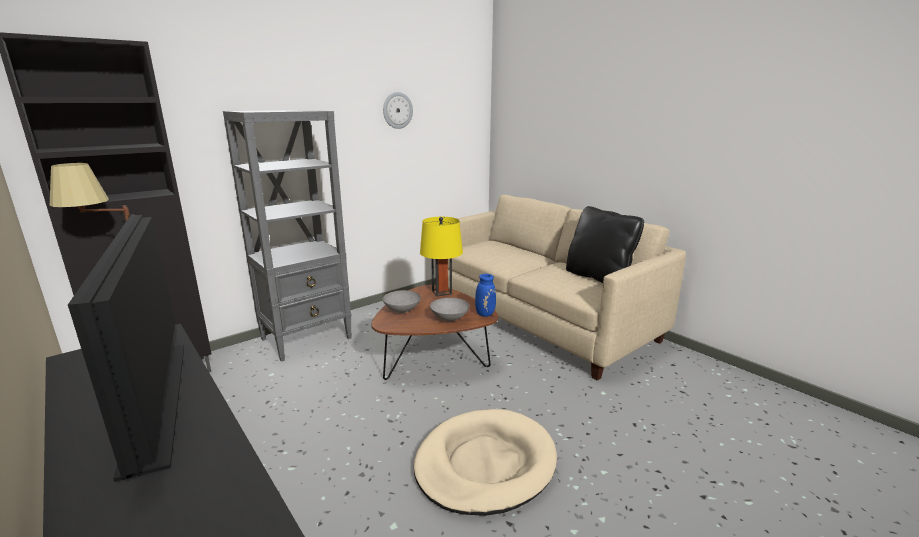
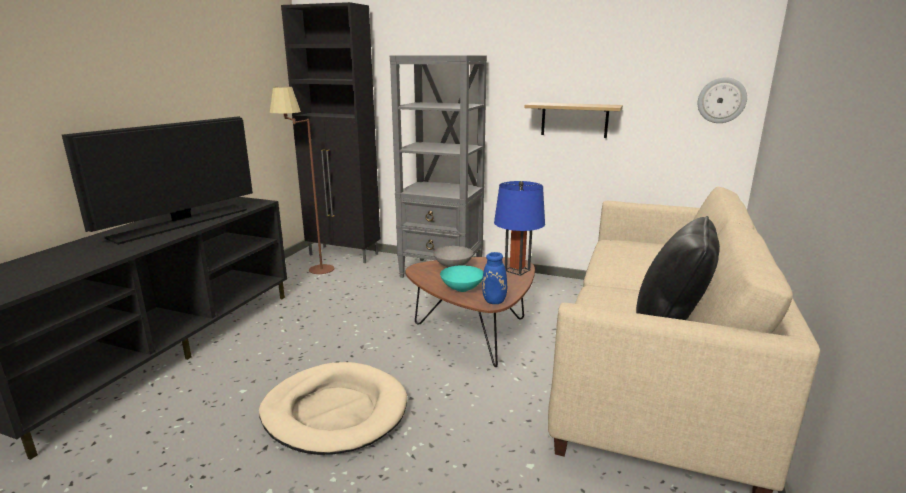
camera: 60 degrees right, 0 degrees up
(386, 163) = (574, 120): none -> shelf
(397, 110) = (599, 57): wall clock -> wall clock (721, 100)
(442, 292) = (517, 270): yellow table lamp -> blue table lamp
(449, 318) = (462, 288): grey bowl -> turquoise bowl

